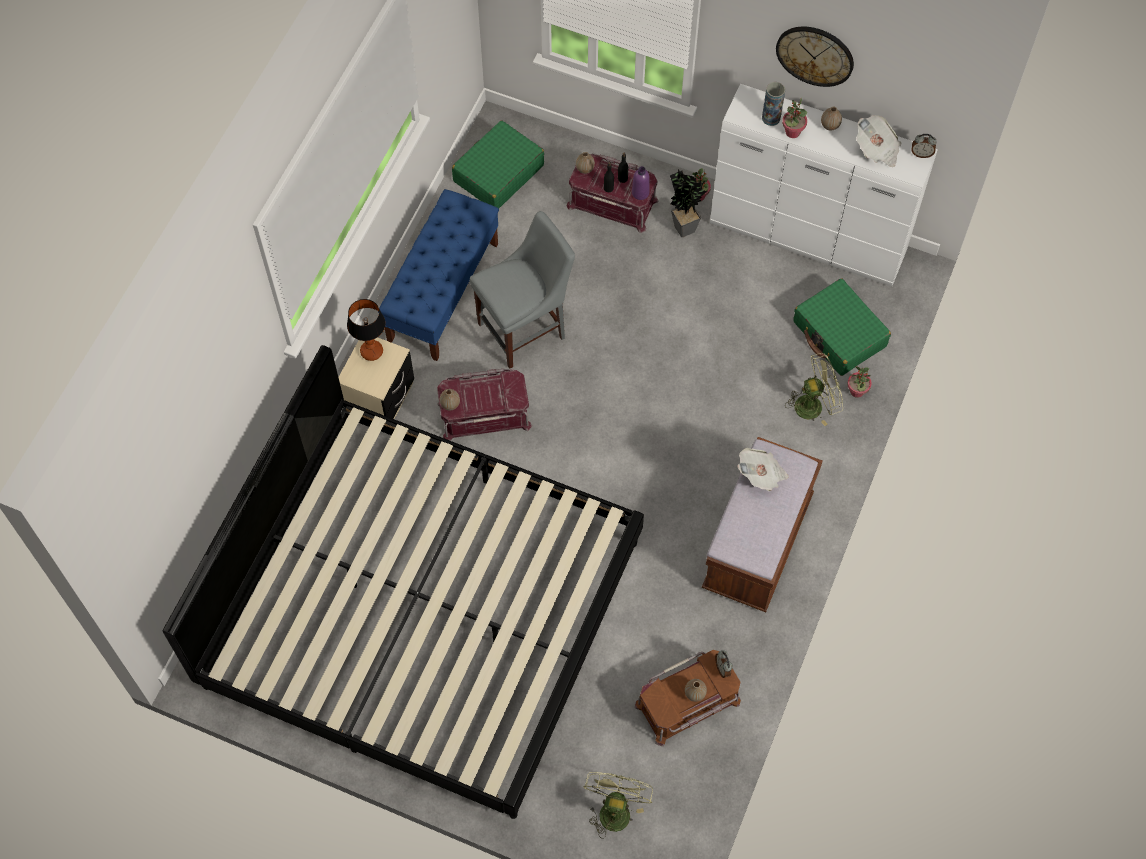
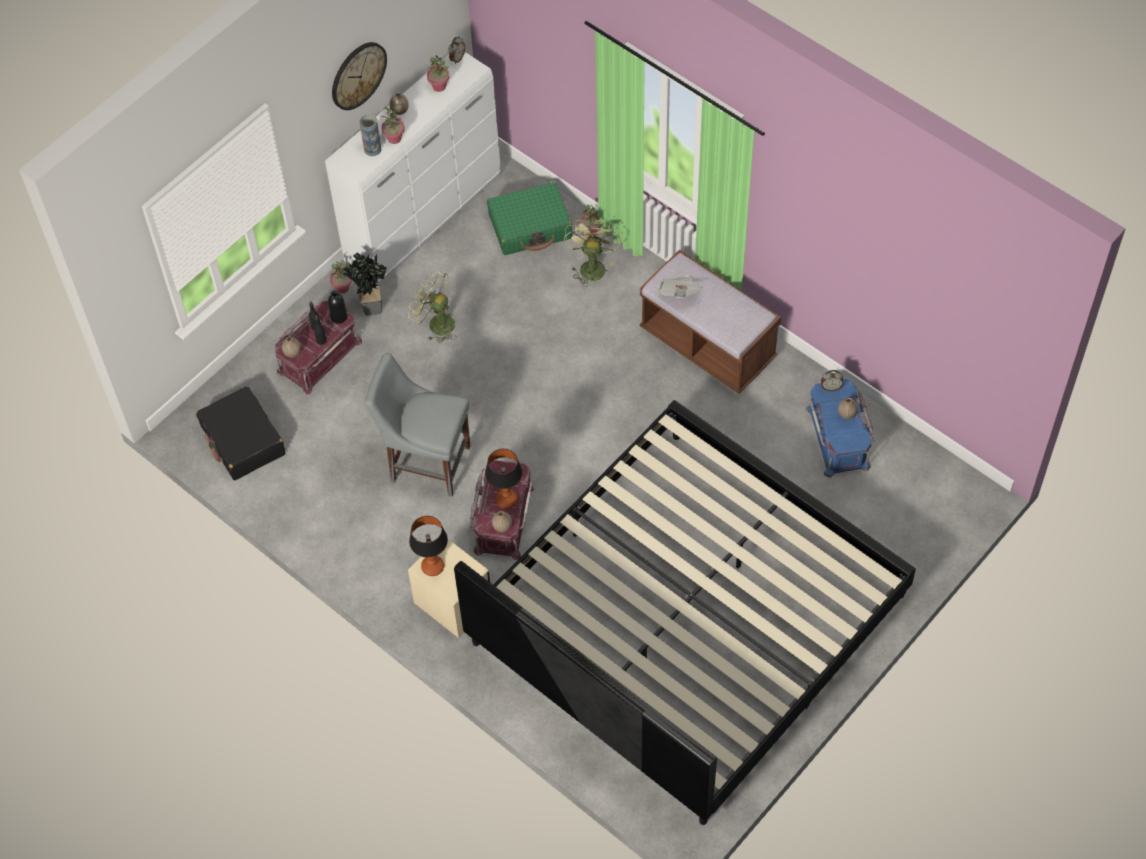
camera: 70 degrees left, 5 degrees down
(443, 292) = (356, 520): blue bench -> none
(482, 399) = (505, 500): none -> table lamp
(498, 173) = (243, 441): green suitcase -> black suitcase
(525, 329) = (426, 462): grey chair -> grey chair turned 60 degrees counterclockwise
(614, 808) = (915, 517): green fan -> green fan (436, 323)
(640, 193) = (339, 316): purple bottle -> black bottle
(688, 704) = (839, 437): brown storage box -> blue storage box
(877, 149) = (439, 86): newspaper -> potted plant

